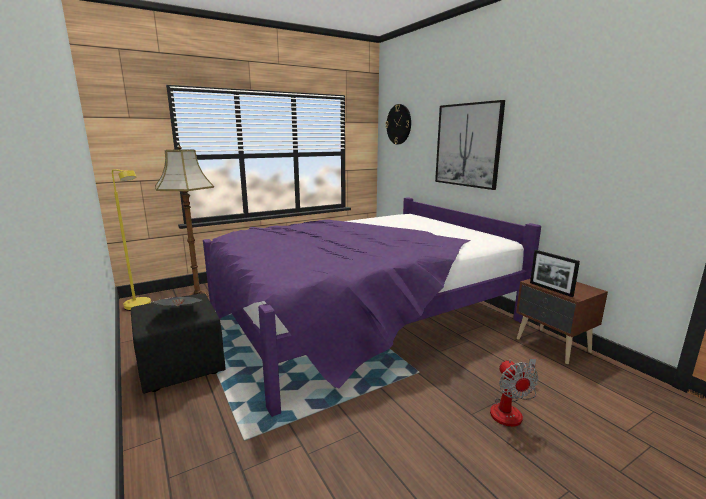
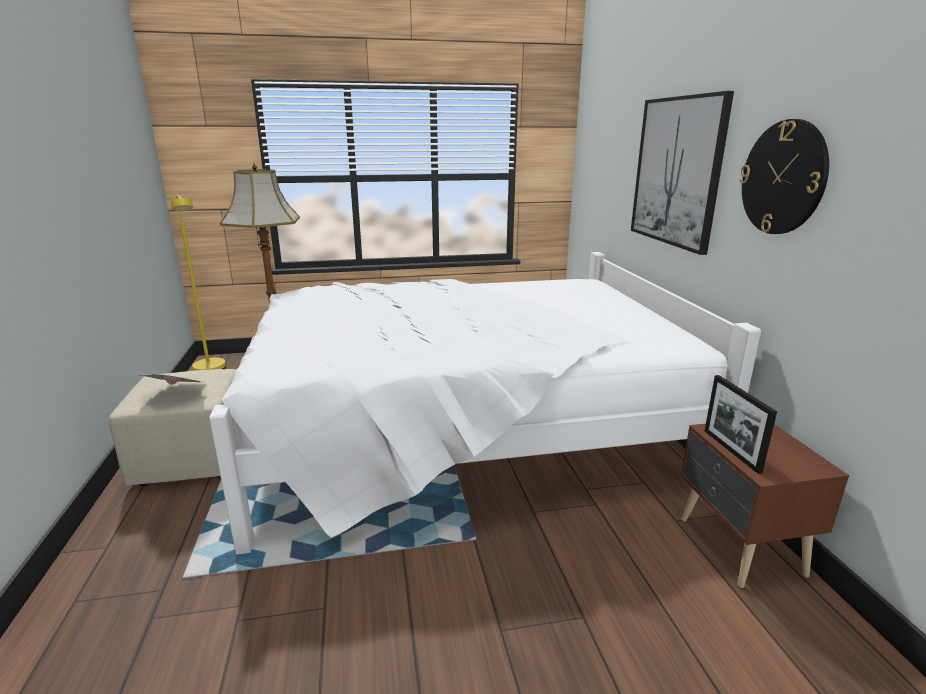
camera: 20 degrees right, 5 degrees up
(182, 367) = (193, 460): black ottoman -> beige ottoman
(361, 315) = (463, 430): purple bed -> white bed
(399, 124) = (598, 130): wall clock -> wall clock (783, 178)
(510, 409) = (571, 641): fan -> none

